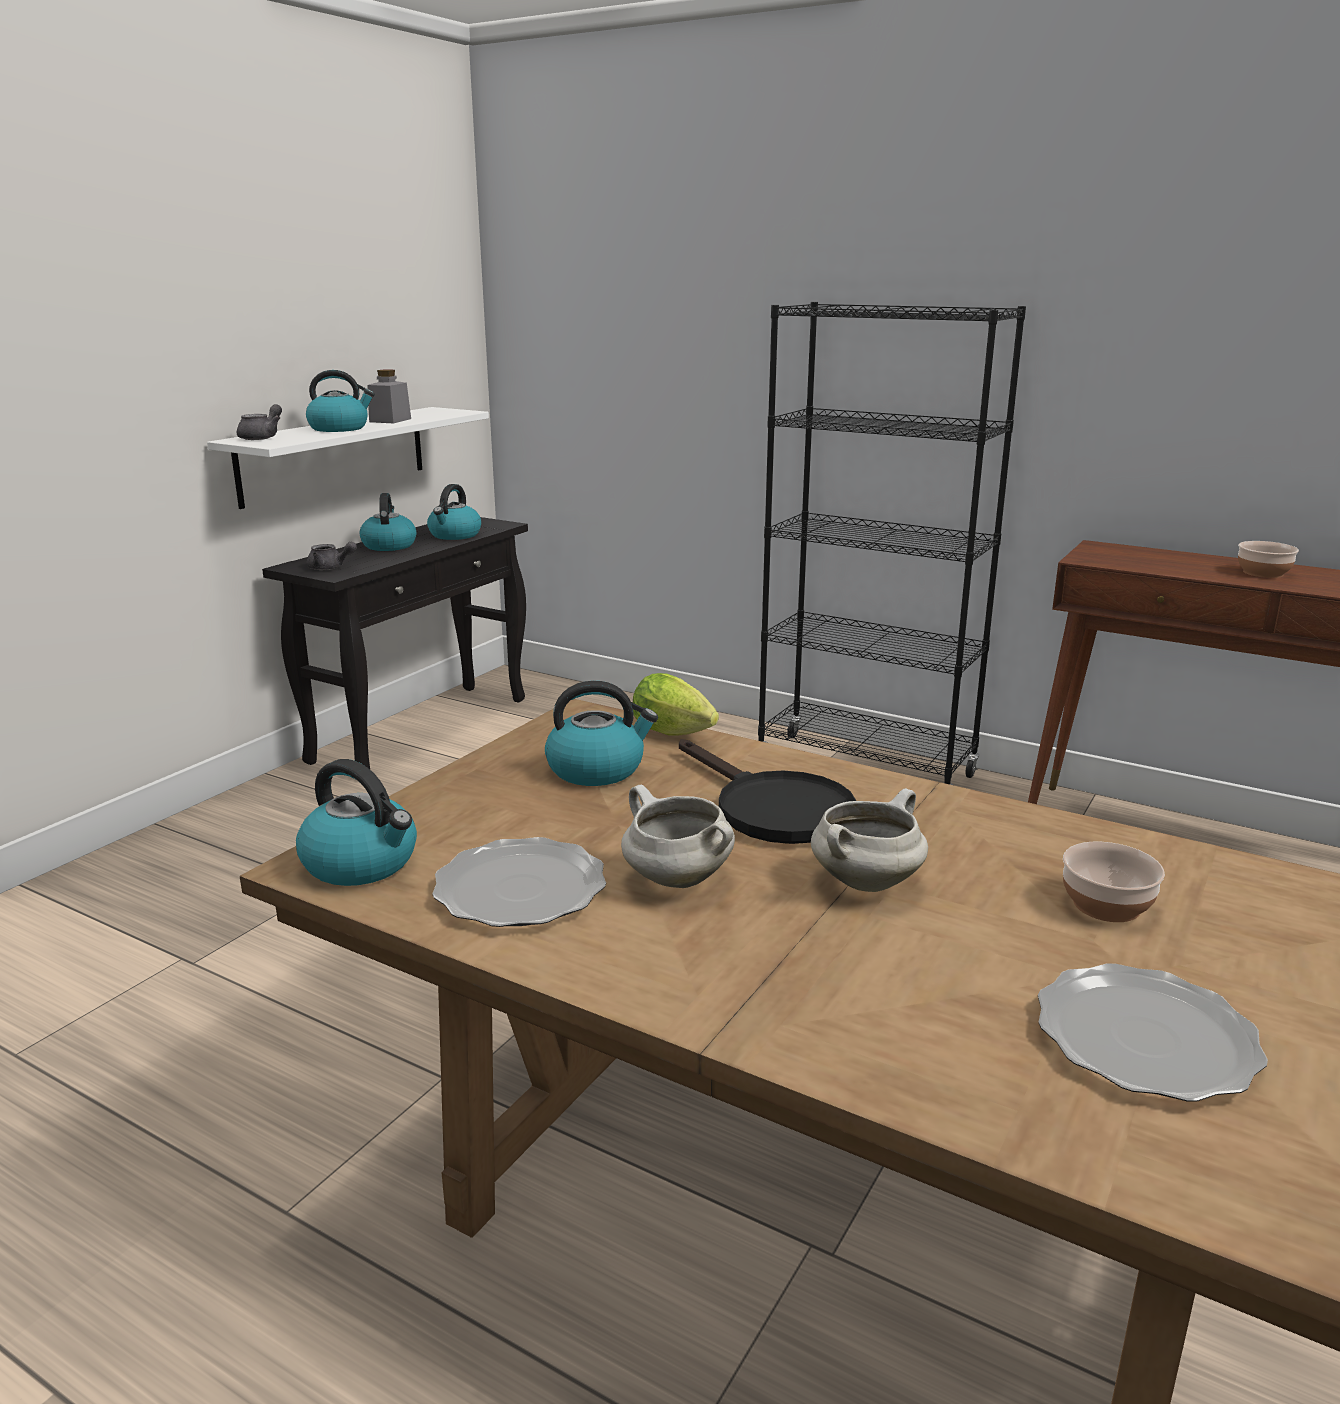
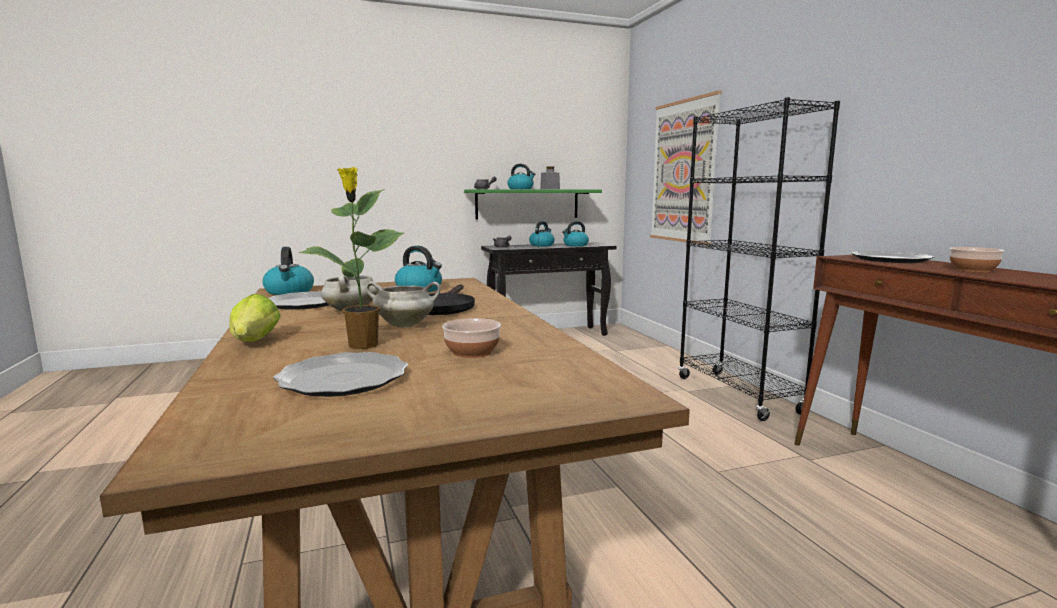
camera: 40 degrees right, 10 degrees down
(334, 455) = (527, 204): white shelf -> green shelf
(665, 378) = (683, 172): none -> picture
(677, 734) = (477, 288): lettuce -> lettuce (254, 342)
(958, 958) = (362, 346): none -> potted plant
(1145, 558) = (890, 260): none -> plate

